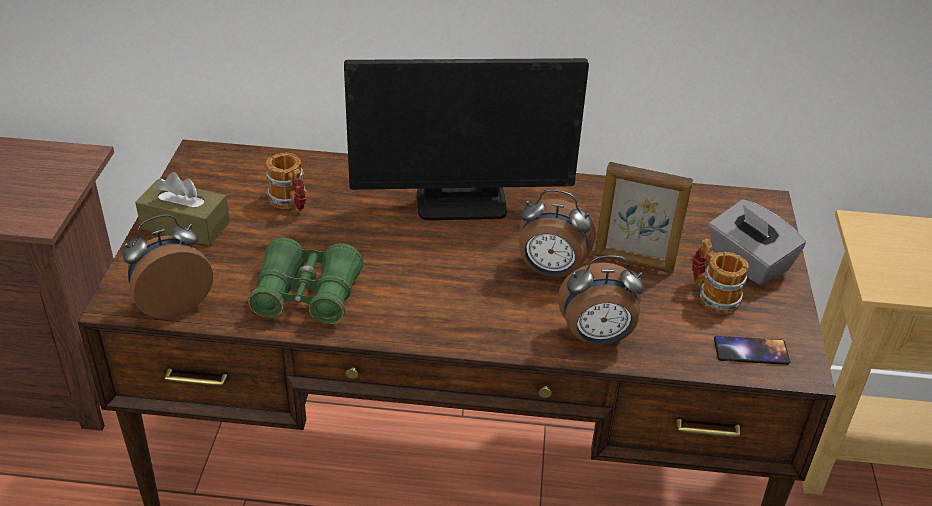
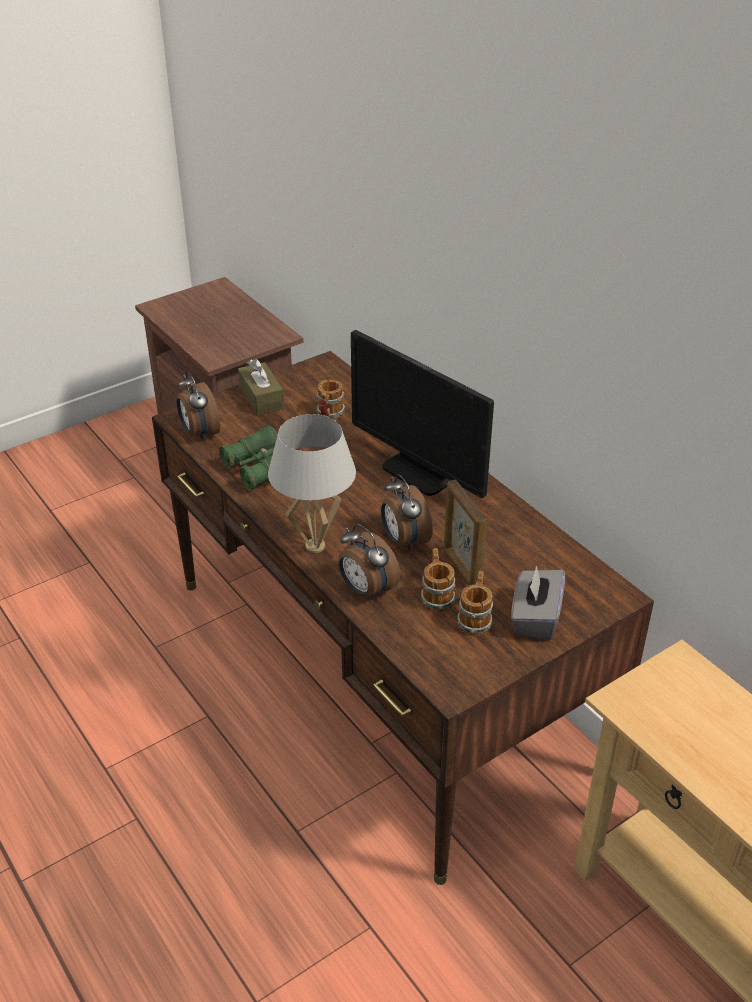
camera: 50 degrees right, 0 degrees up
(172, 303) = (199, 433): alarm clock -> alarm clock turned 135 degrees counterclockwise
(486, 332) = (314, 546): none -> white table lamp
(654, 299) = (436, 595): none -> mug
(751, 351) = (441, 661): phone -> none

